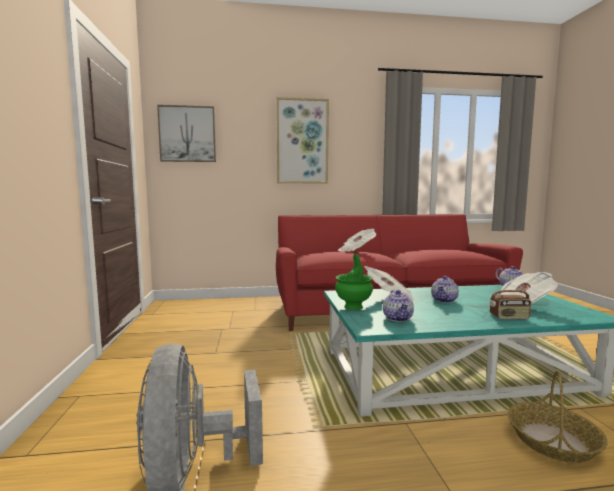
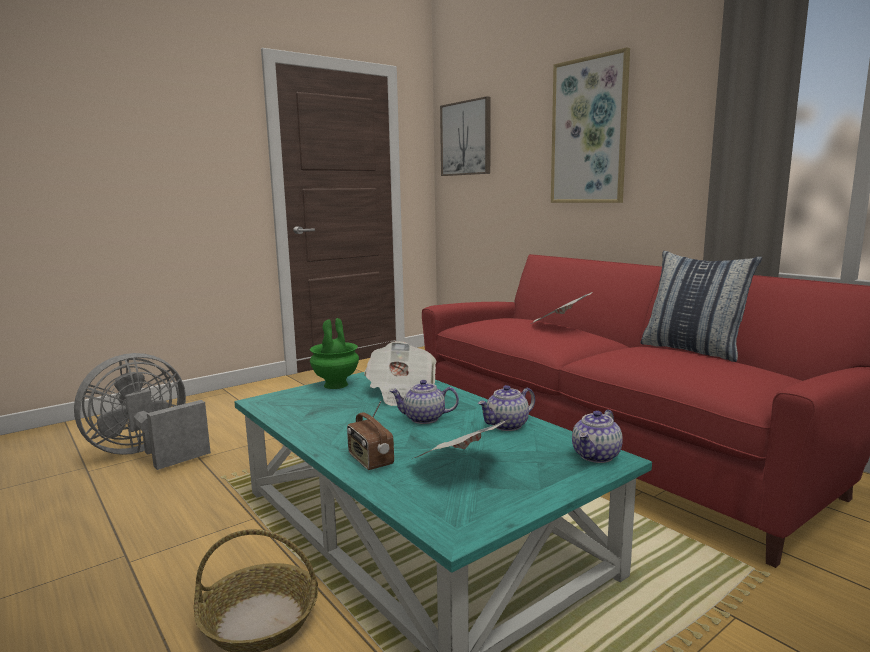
camera: 60 degrees right, 5 degrees up
(398, 318) = (307, 407): teapot -> teapot (507, 425)
(421, 249) = (692, 350): none -> pillow

